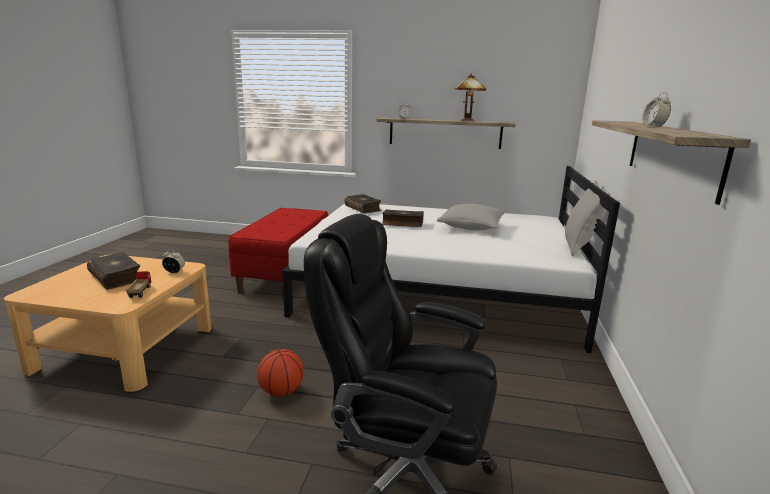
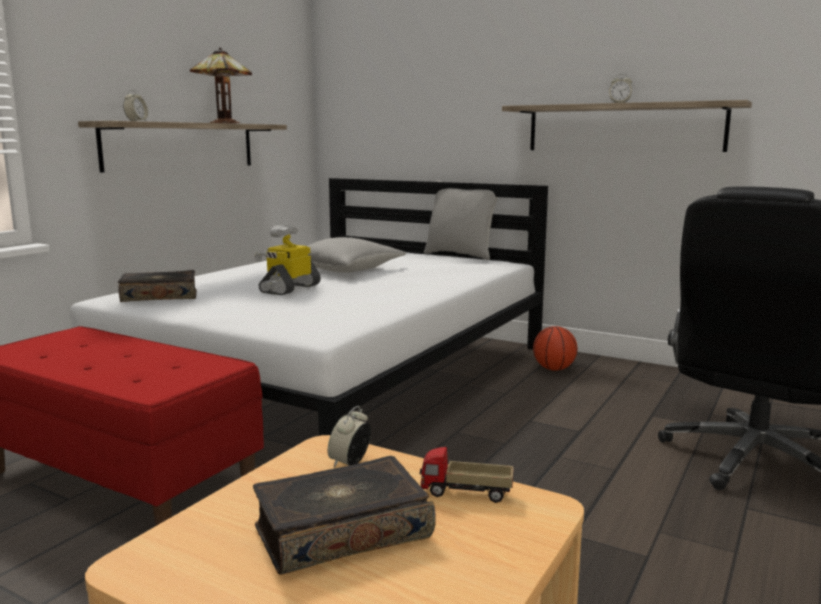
camera: 70 degrees left, 5 degrees down
(281, 391) = (591, 516): basketball -> basketball (553, 369)
(402, 223) = (289, 289): book -> toy robot

